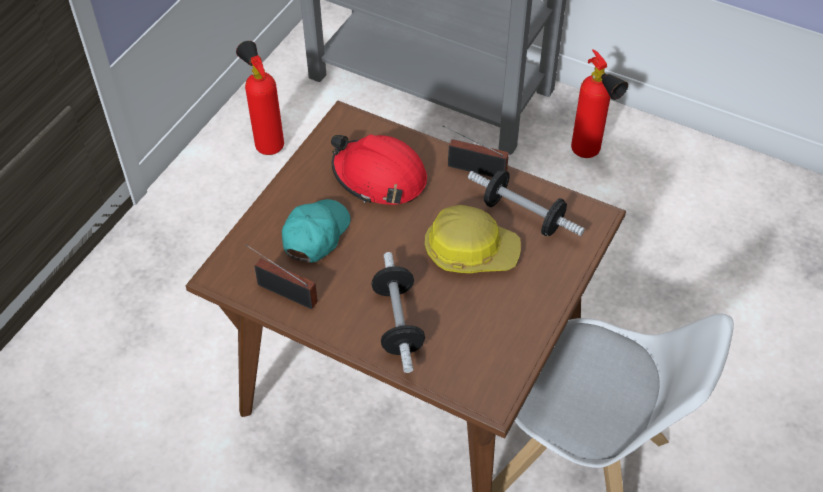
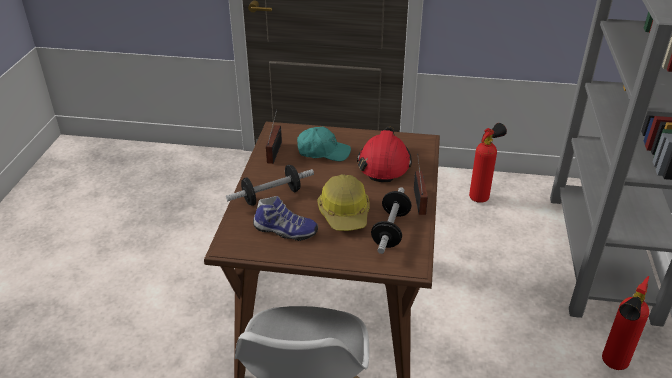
camera: 70 degrees right, 15 degrees down
(484, 325) = (285, 231): none -> shoe

